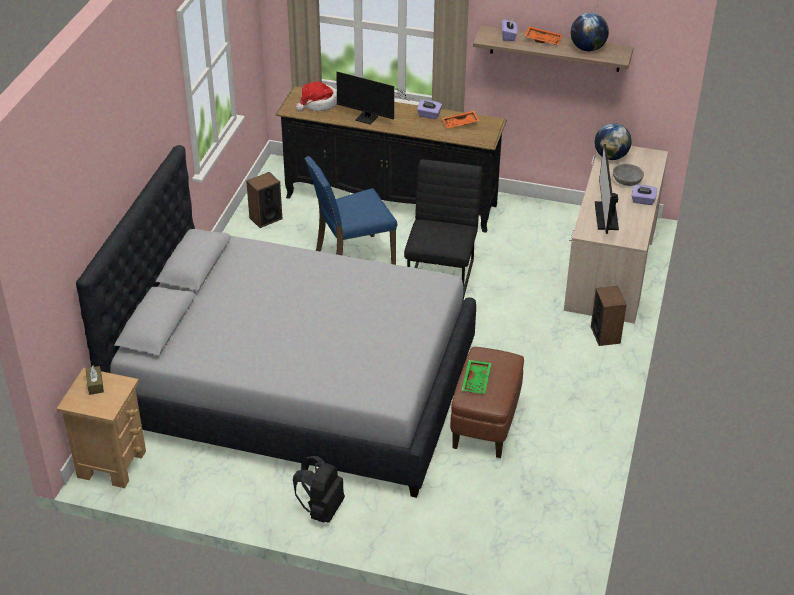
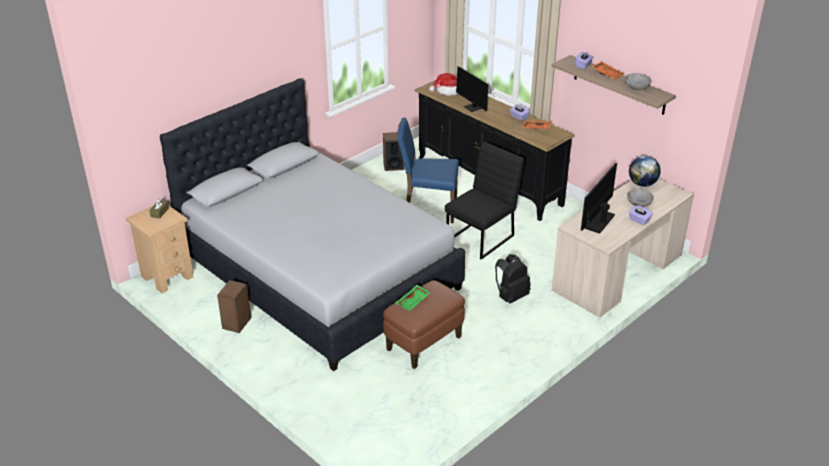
camera: 30 degrees right, 5 degrees down
(321, 509) = (265, 353): black backpack -> black backpack (511, 296)
(587, 48) = (636, 87): globe -> grey bowl
(605, 334) = (569, 317): speaker -> speaker (237, 323)

